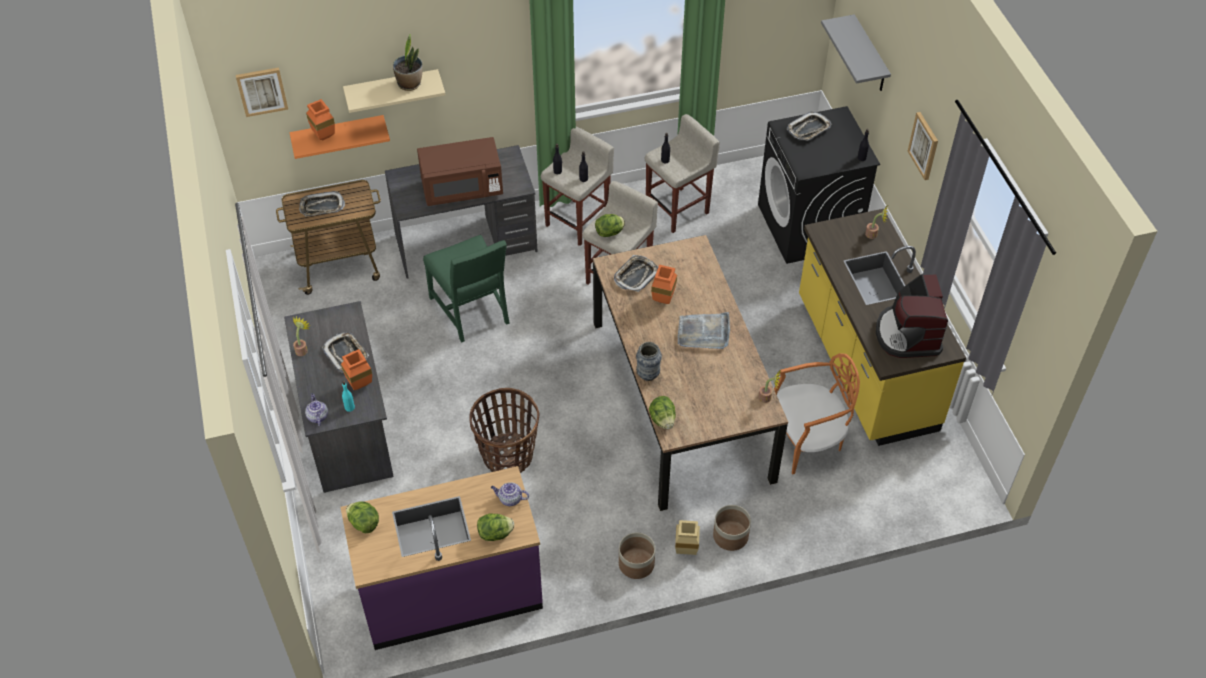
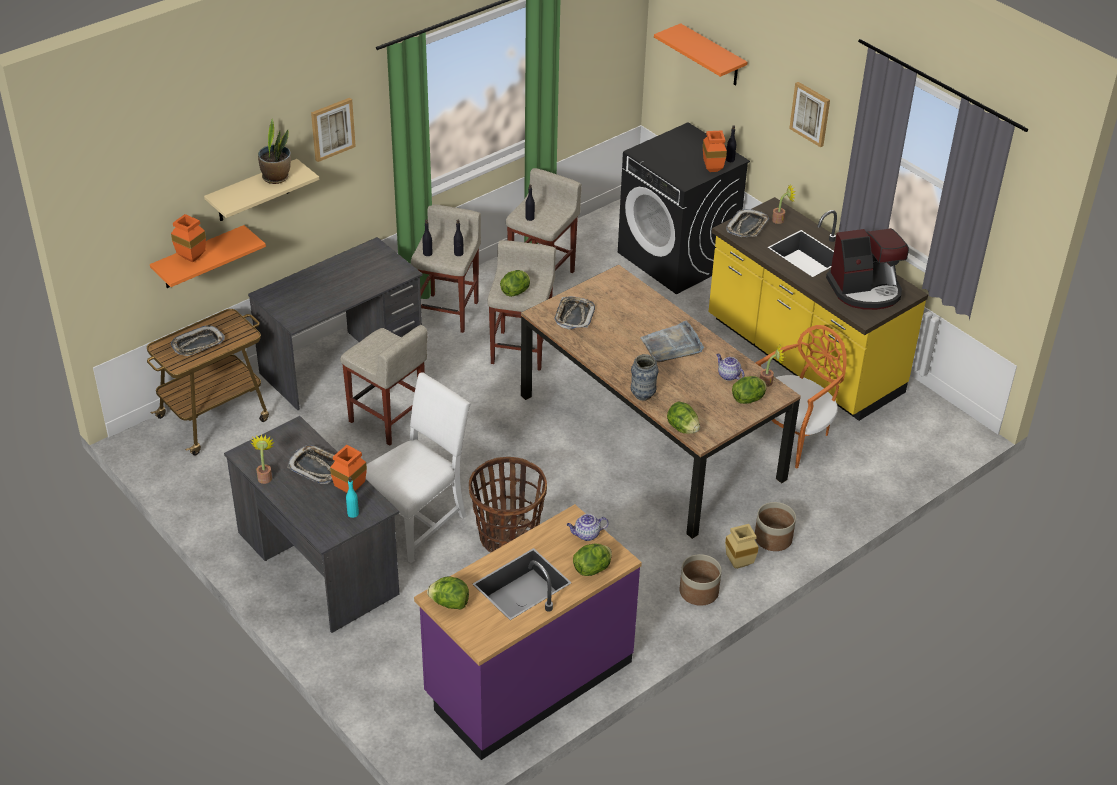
camera: 25 degrees left, 10 degrees down
(262, 91) = (122, 216): picture -> picture (332, 129)
(317, 416) = (323, 532): teapot -> teapot (728, 375)
(444, 413) = (417, 520): none -> white chair
(462, 188) = (343, 289): brown microwave -> none
(472, 311) = (388, 420): green chair -> beige stool
(663, 298) = (613, 328): orange vase -> orange vase (711, 169)
(738, 410) = (748, 399): none -> lettuce
(808, 129) = (665, 148): tray -> tray (747, 227)
(870, 56) = (712, 56): grey shelf -> orange shelf
(907, 334) = (865, 290): coffee machine -> coffee machine turned 75 degrees counterclockwise

